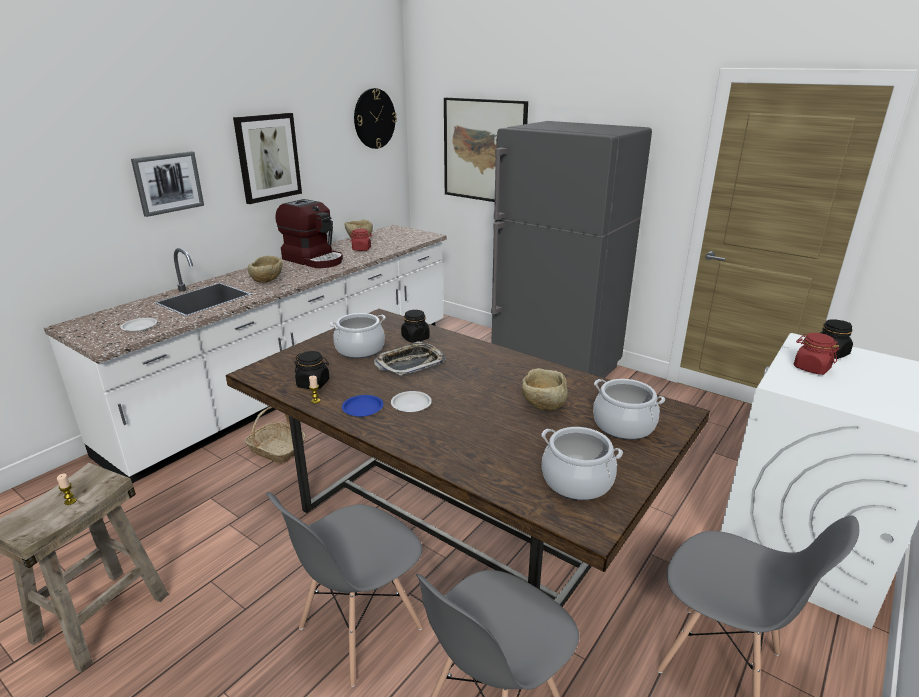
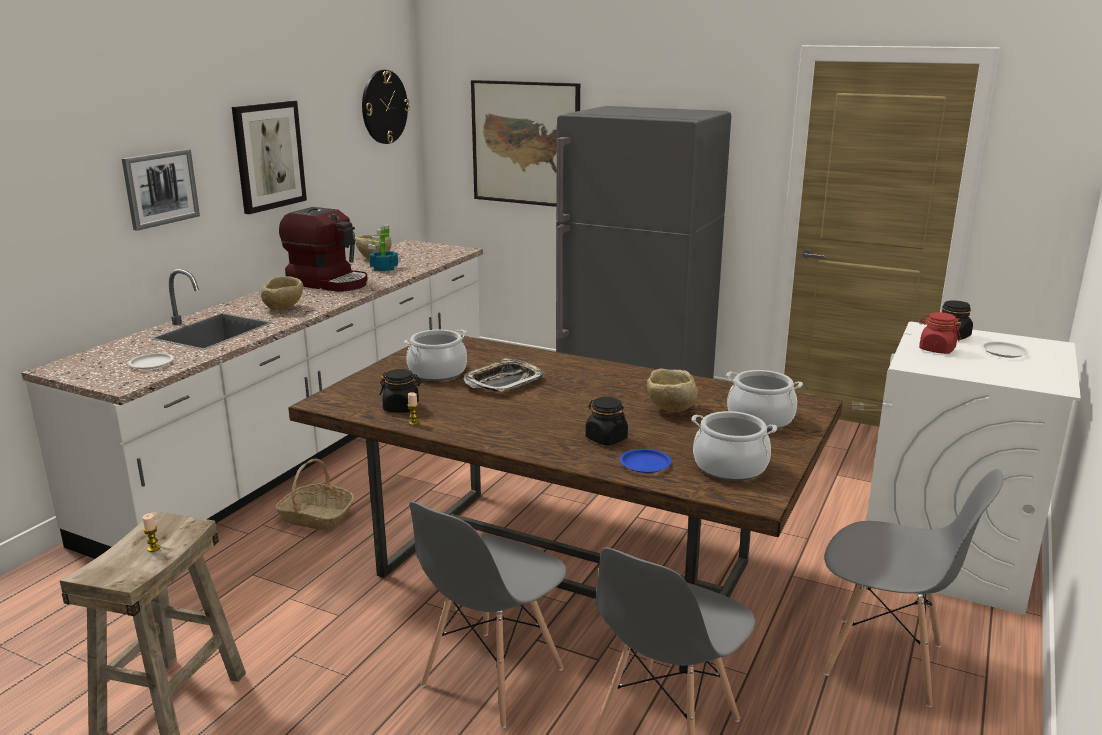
camera: 10 degrees left, 5 degrees down
(362, 249) = (384, 268): red jar -> potted plant
(362, 408) = (472, 425): blue plate -> blue plate (645, 464)
(411, 404) = (525, 418): white plate -> white plate (1004, 352)
(415, 338) = (496, 357): black jar -> black jar (606, 438)

